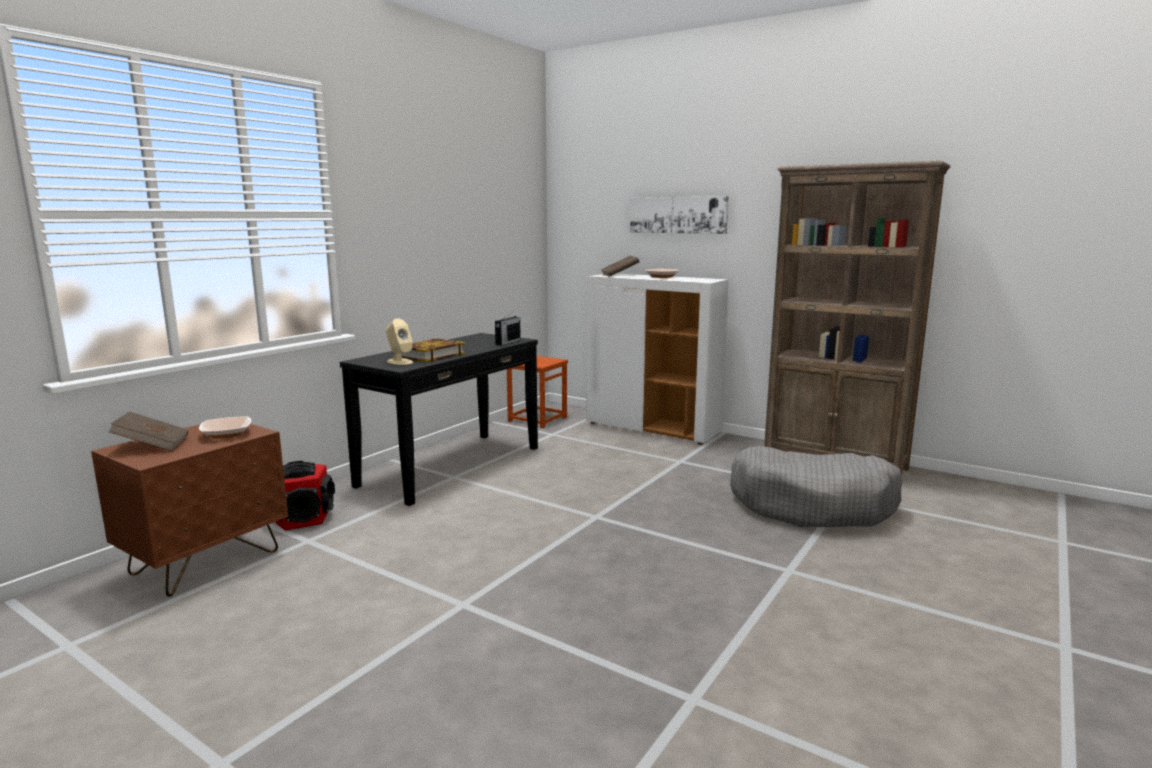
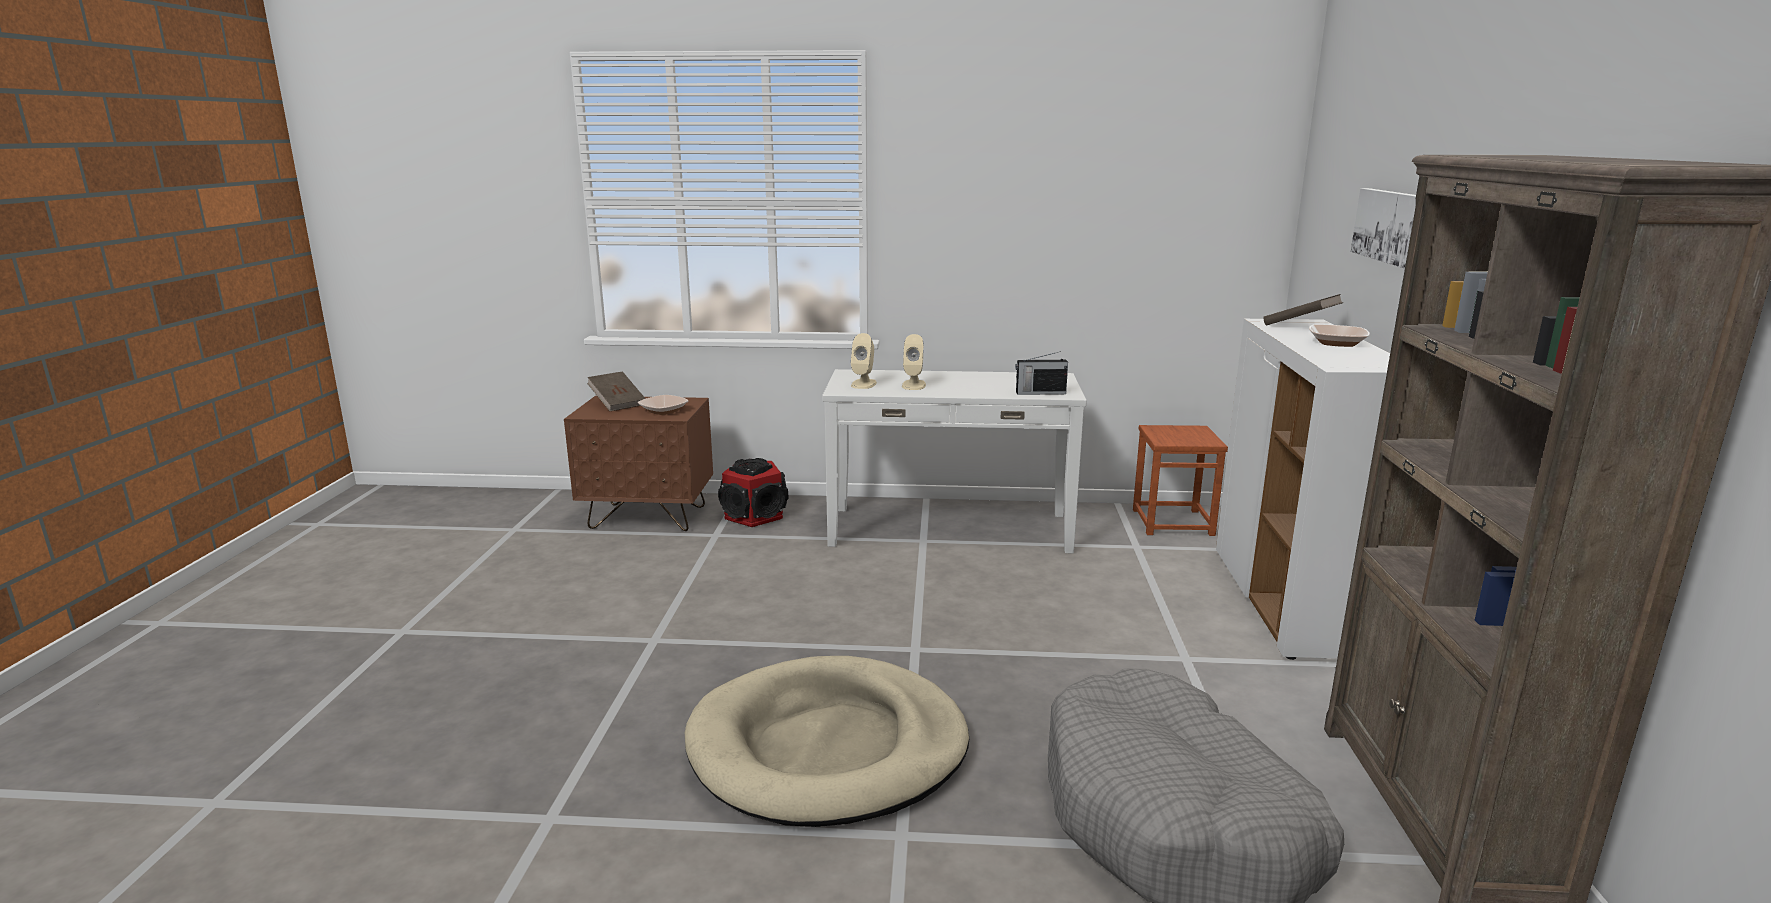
camera: 60 degrees right, 5 degrees up
(431, 355) = (913, 385): book -> beige speaker
(451, 466) = (949, 529): black console table -> white console table
(686, 570) = (828, 748): none -> beige dog bed

